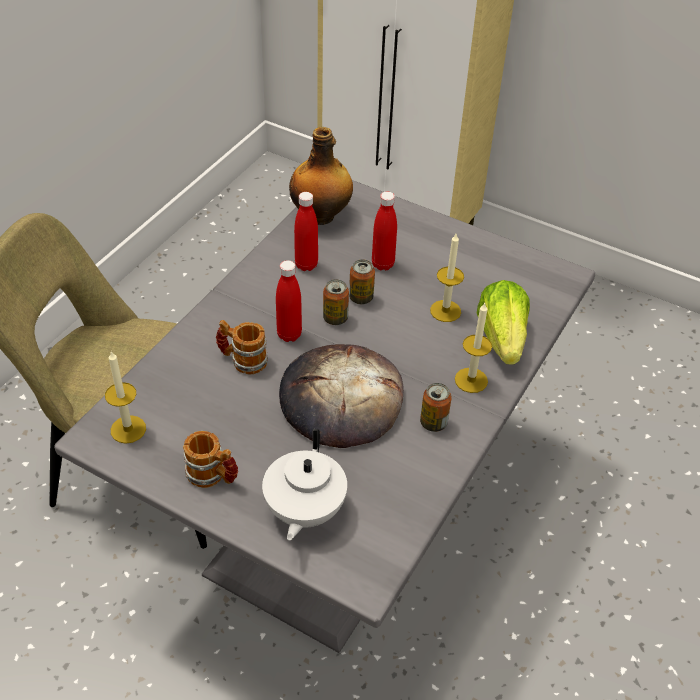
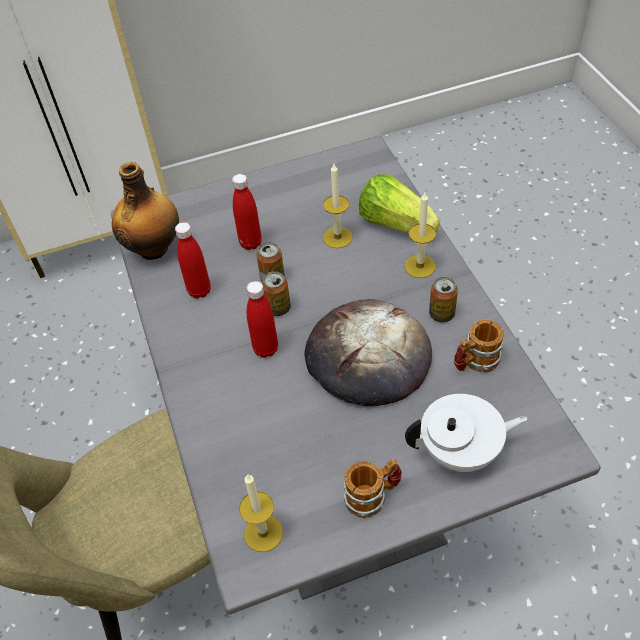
camera: 45 degrees left, 5 degrees up
(243, 360) = (263, 398): mug -> mug (475, 362)
(303, 511) = (461, 451): white teapot -> white teapot turned 60 degrees counterclockwise

